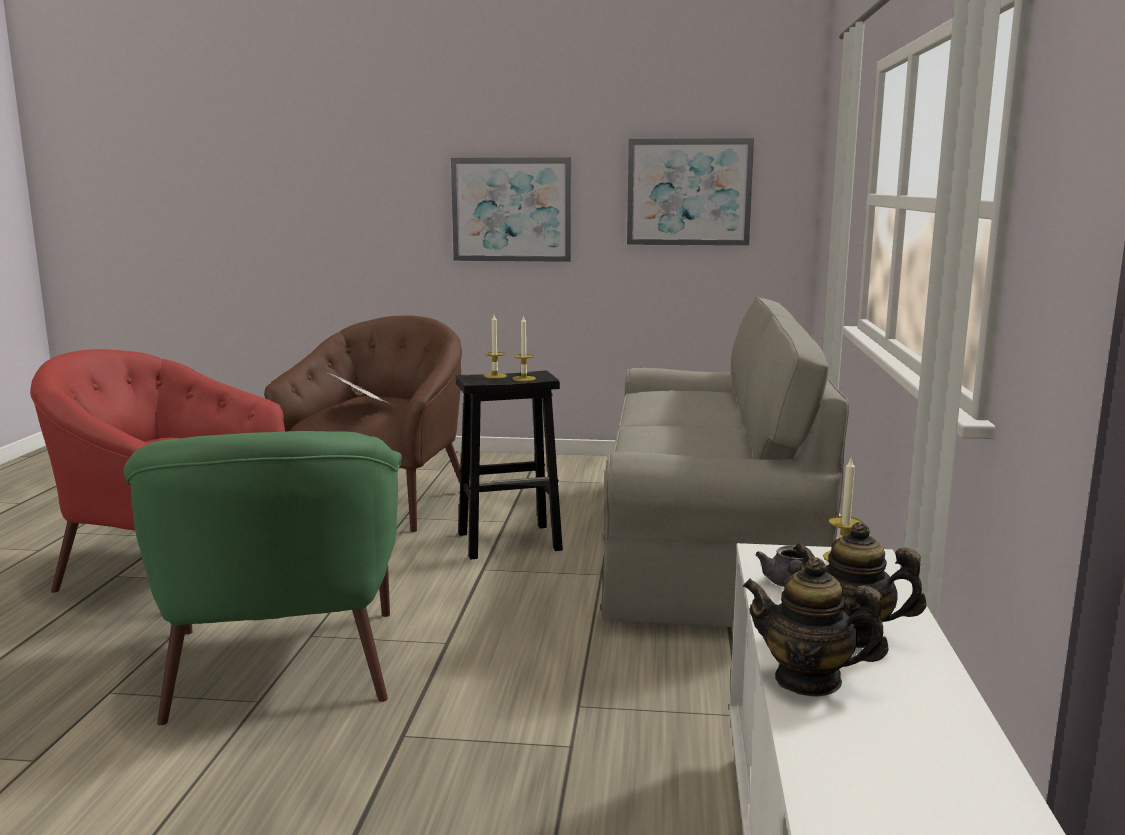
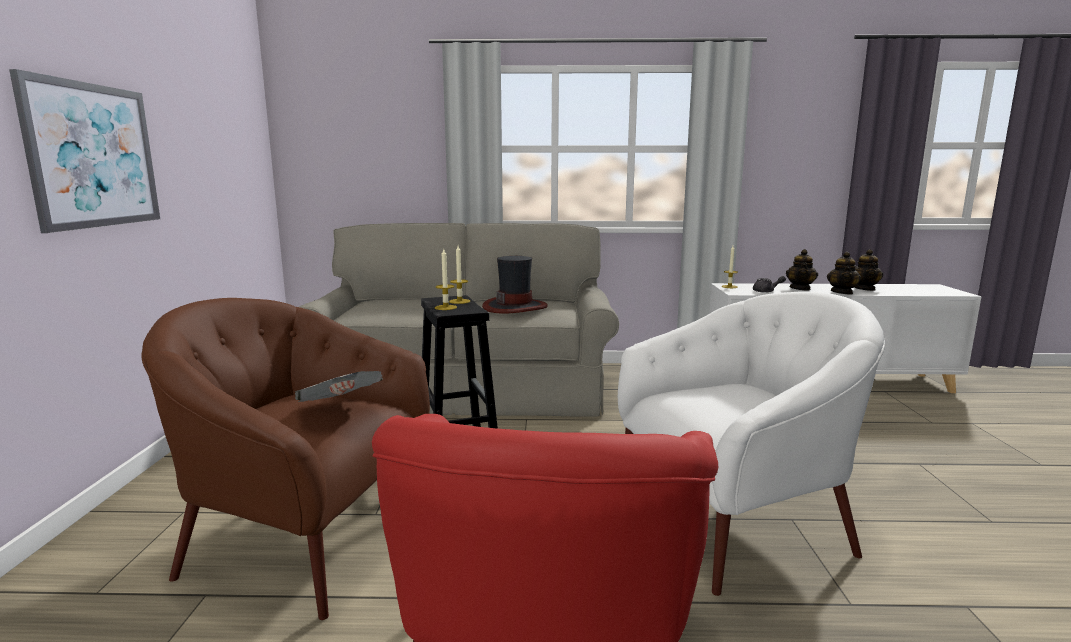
camera: 95 degrees left, 0 degrees up
(282, 664) = (734, 521): green armchair -> white armchair
(678, 436) = (515, 307): none -> hat
(689, 192) = (217, 142): picture -> none
(895, 741) = (864, 289): none -> teapot

